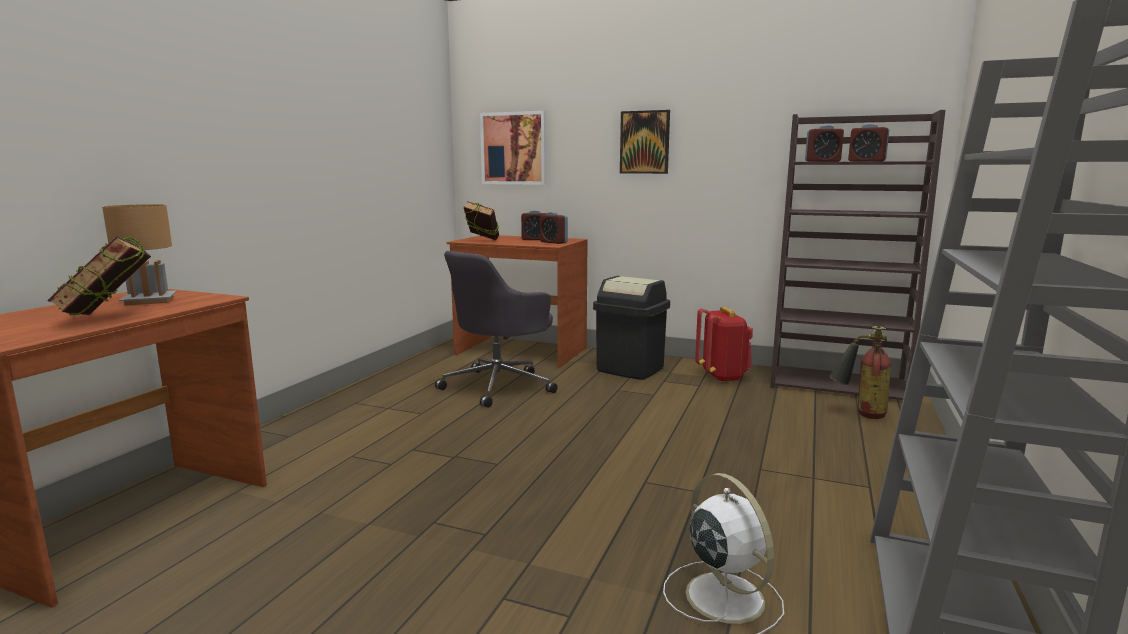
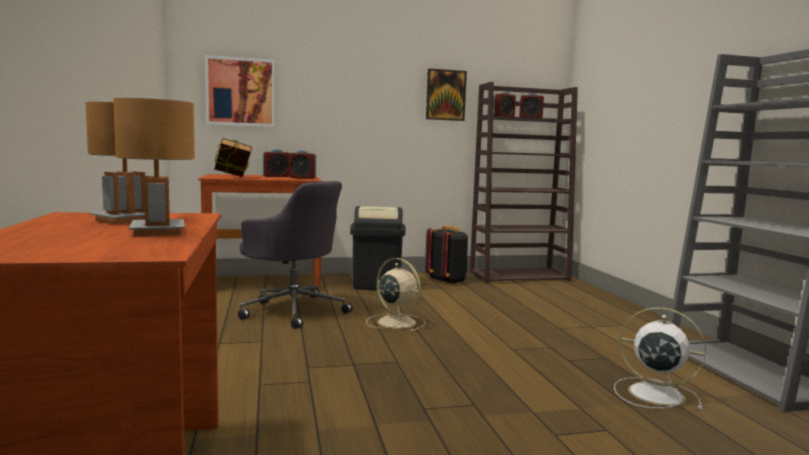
camera: 35 degrees left, 5 degrees down
(109, 317) = (159, 231): book -> brown table lamp
(499, 386) = (293, 310): grey office chair -> grey office chair turned 60 degrees counterclockwise
(573, 418) = (395, 322): none -> beige fan
(644, 142) = (366, 95): picture -> picture (445, 95)
(722, 376) = (447, 281): red backpack -> black backpack
(859, 413) = (556, 290): fire extinguisher -> none

